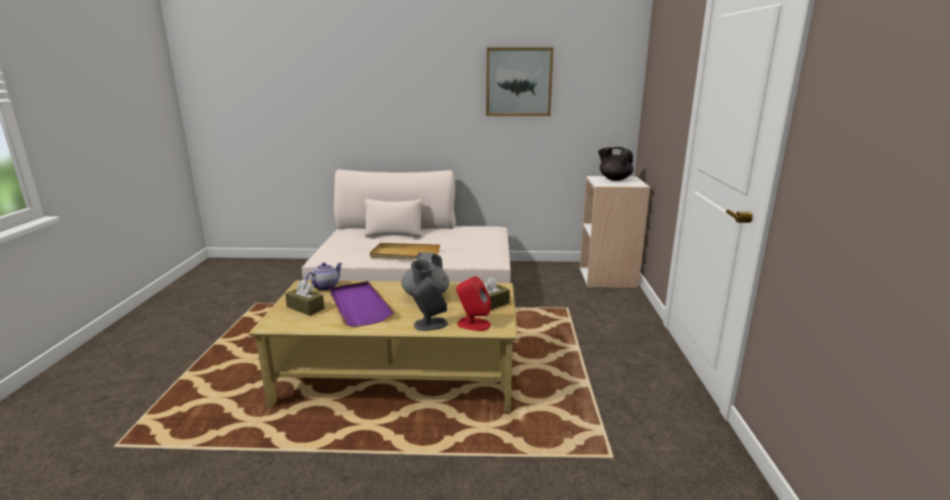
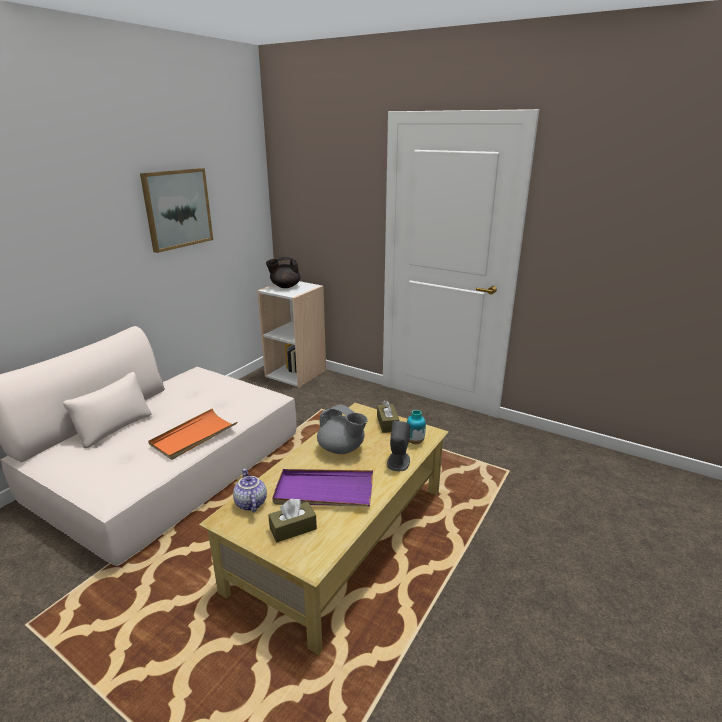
camera: 60 degrees left, 5 degrees up
(405, 254) = (193, 436): beige tray -> orange tray
(473, 324) = (415, 442): red speaker -> vase

